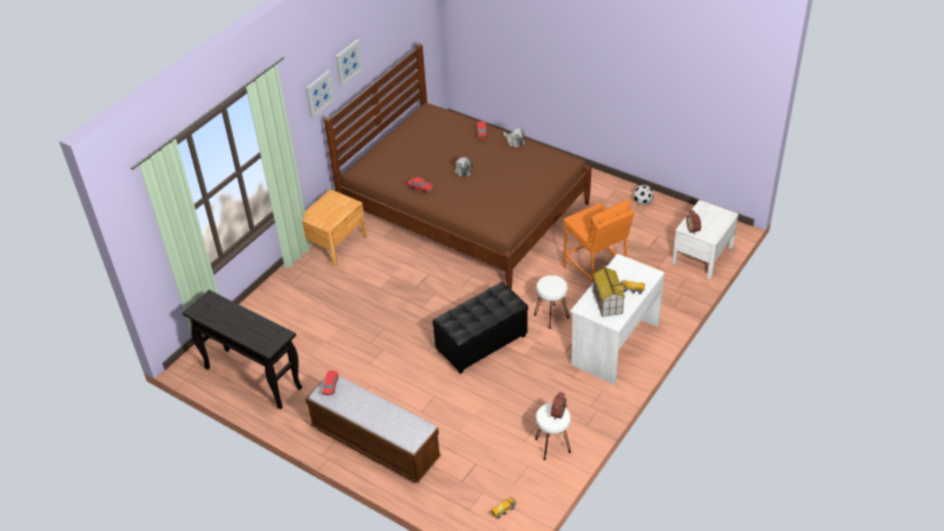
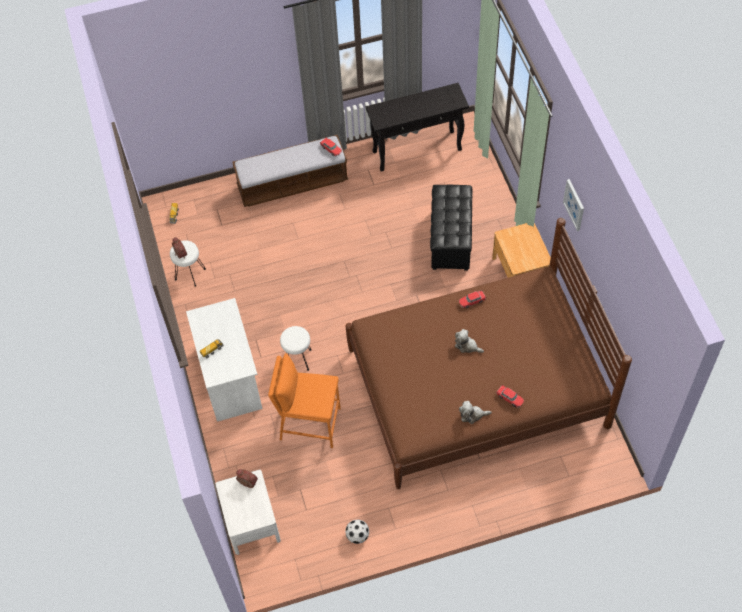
camera: 130 degrees right, 15 degrees up
(348, 62) = (596, 240): picture -> none
(482, 344) = (315, 296): black ottoman -> black ottoman (450, 240)
(607, 302) = (218, 326): toy house -> none

